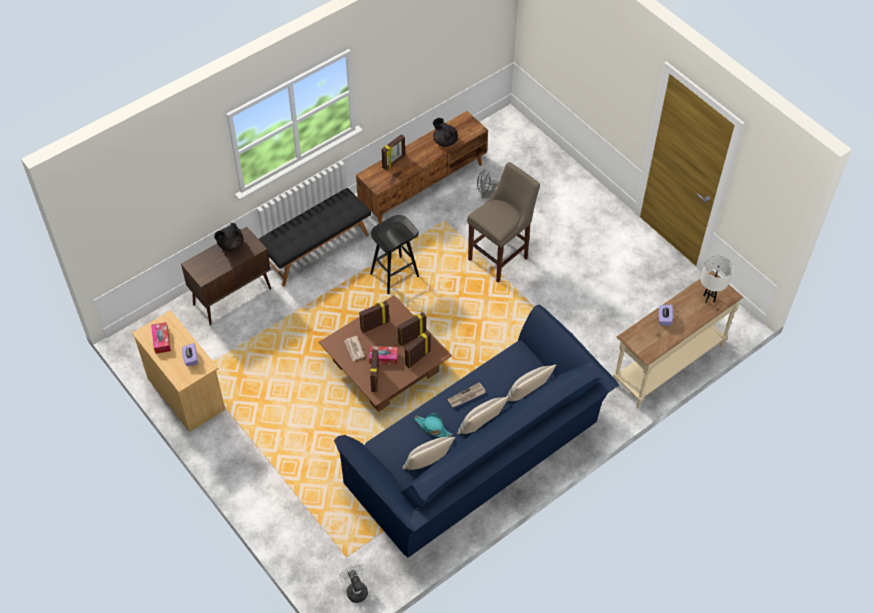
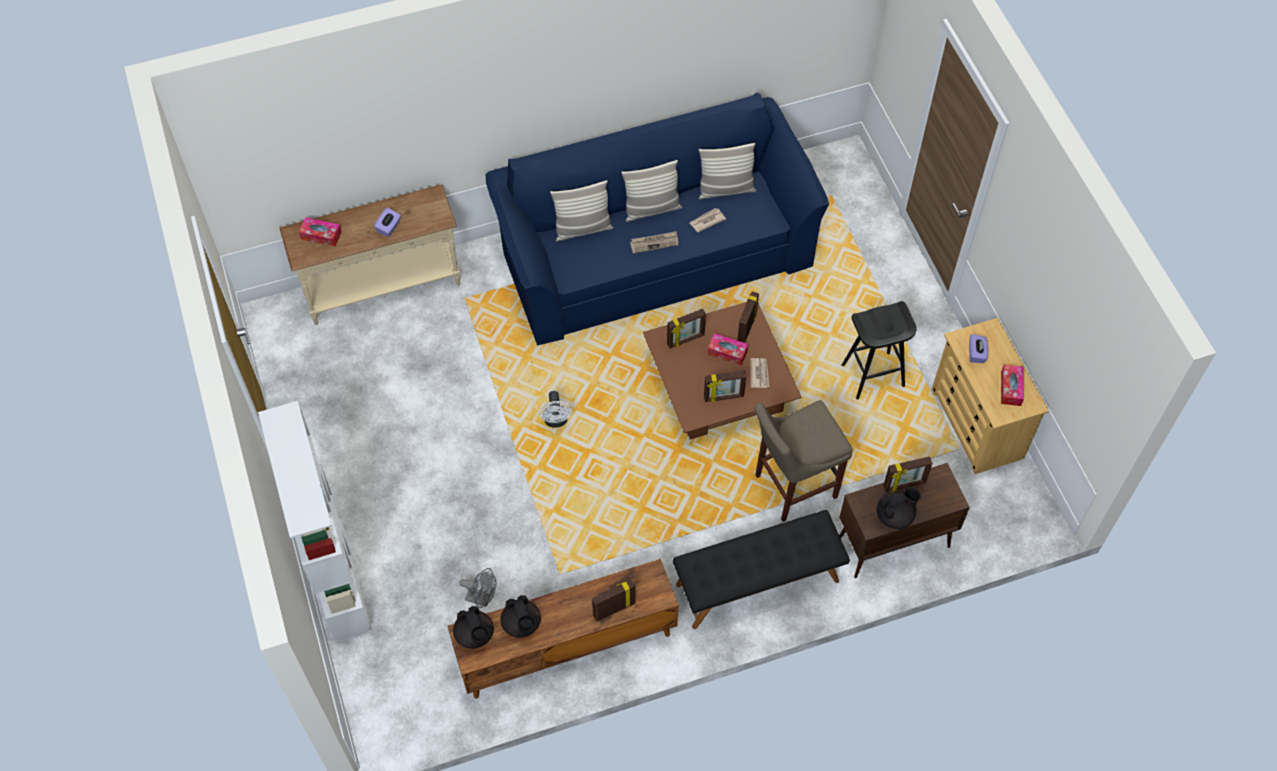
camera: 160 degrees left, 5 degrees up
(355, 589) = (830, 164): white fan -> white fan (556, 421)
(394, 274) = (662, 509): black stool -> black stool (872, 376)
(411, 337) = (683, 367): picture frame -> picture frame (904, 485)
(432, 428) = (706, 221): turquoise hat -> newspaper
(469, 129) = (475, 635): none -> black teapot
(500, 257) = (510, 491): beige stool -> beige stool (791, 487)
(579, 181) = (337, 579): none -> white bookcase
(709, 299) = (321, 235): white table lamp -> tissue box

